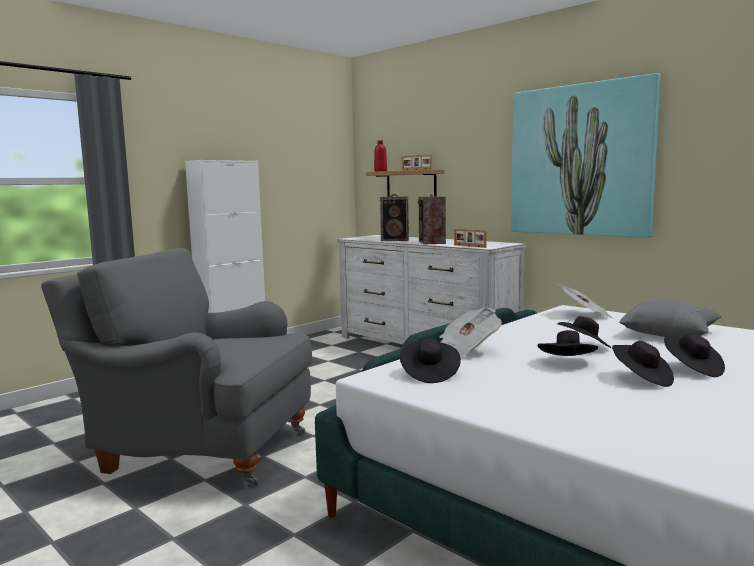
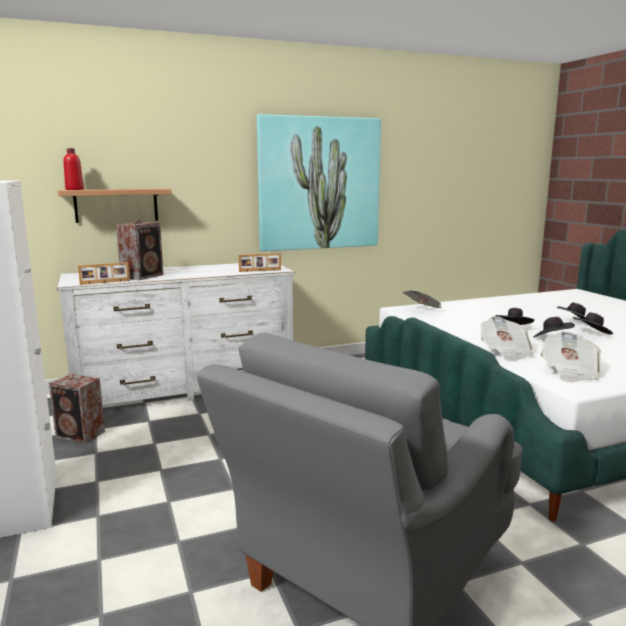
camera: 65 degrees left, 5 degrees up
(416, 170) = (135, 188): picture frame -> picture frame (105, 282)
(429, 374) = (569, 372): black hat -> newspaper
(431, 242) = (203, 273): speaker -> speaker (81, 435)
(670, 334) = (493, 309): grey pillow -> none

